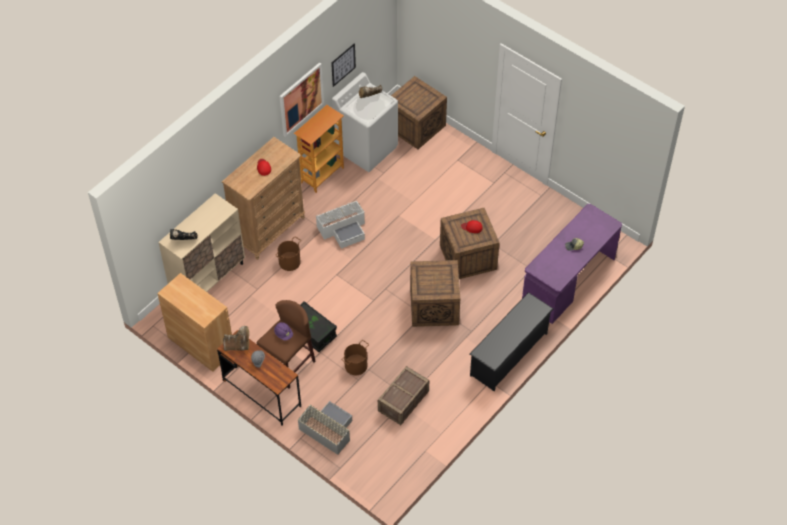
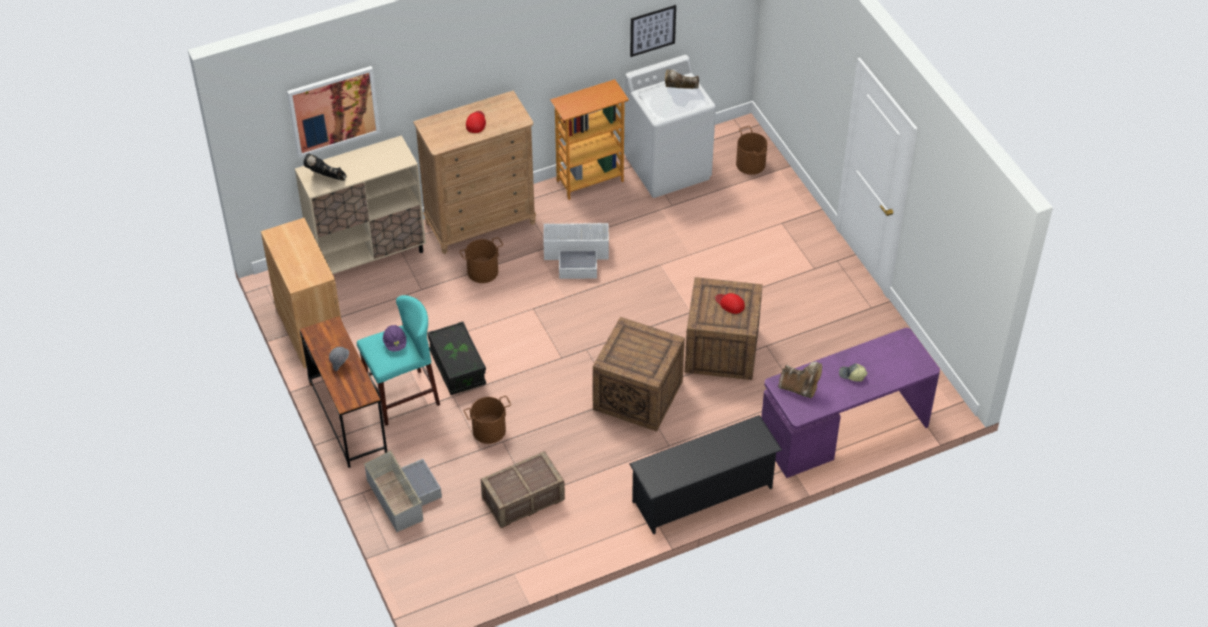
camera: 25 degrees right, 5 degrees down
(238, 346) = (327, 335): brown boot -> brown boot (799, 389)
(288, 366) = (402, 397): brown stool -> turquoise stool
(301, 99) = (570, 53): picture -> picture (334, 111)
(416, 127) = (750, 164): crate -> brown bucket

